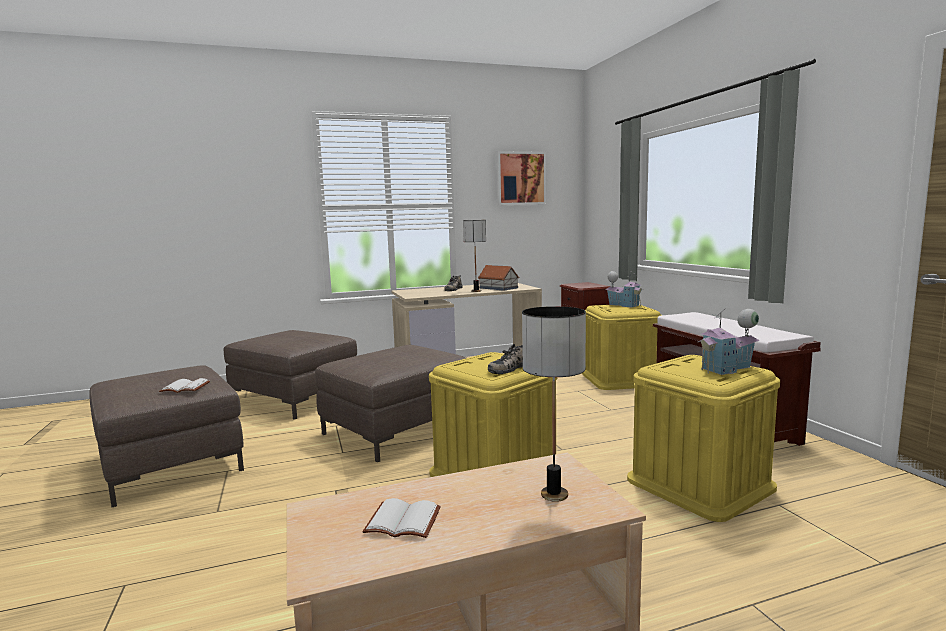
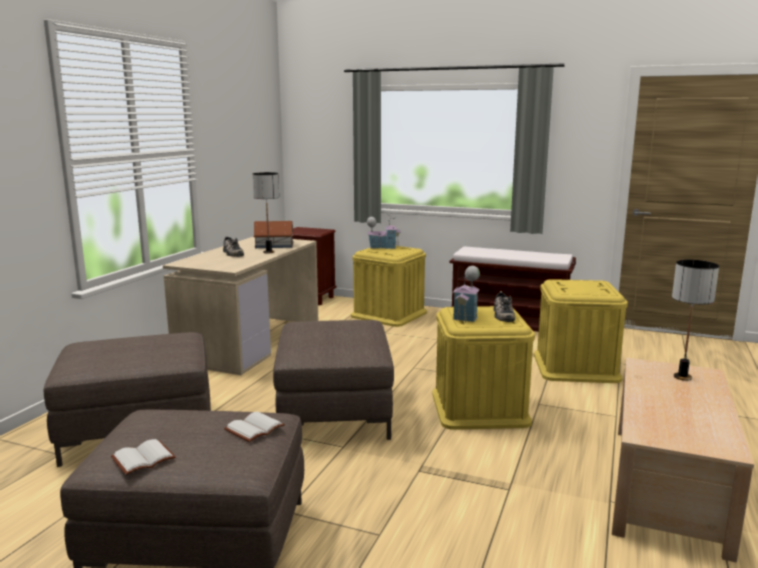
camera: 50 degrees left, 5 degrees up
(405, 520) = (682, 416): white book -> white book (143, 457)
(521, 178) = (241, 118): picture -> none
(728, 369) = (592, 284): toy house -> toy house (467, 315)

